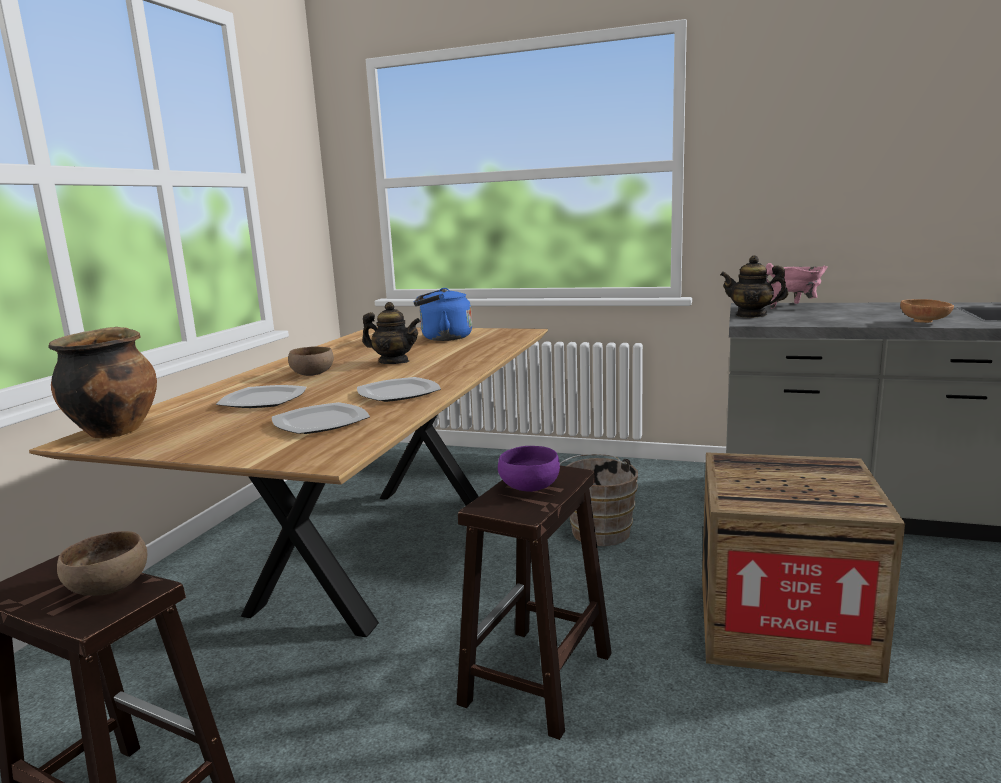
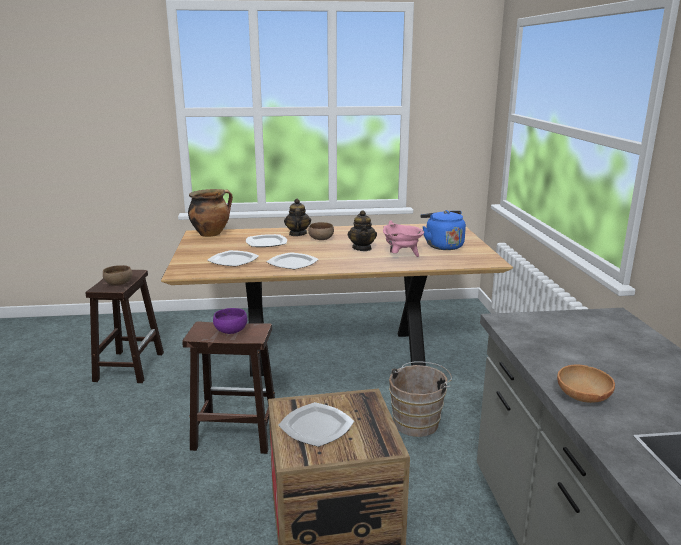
camera: 65 degrees right, 5 degrees up
(751, 315) = (547, 319): teapot -> teapot (297, 234)
(793, 491) = (316, 426): none -> plate
(794, 307) = (624, 335): pink cooking pot -> pink cooking pot (401, 256)

